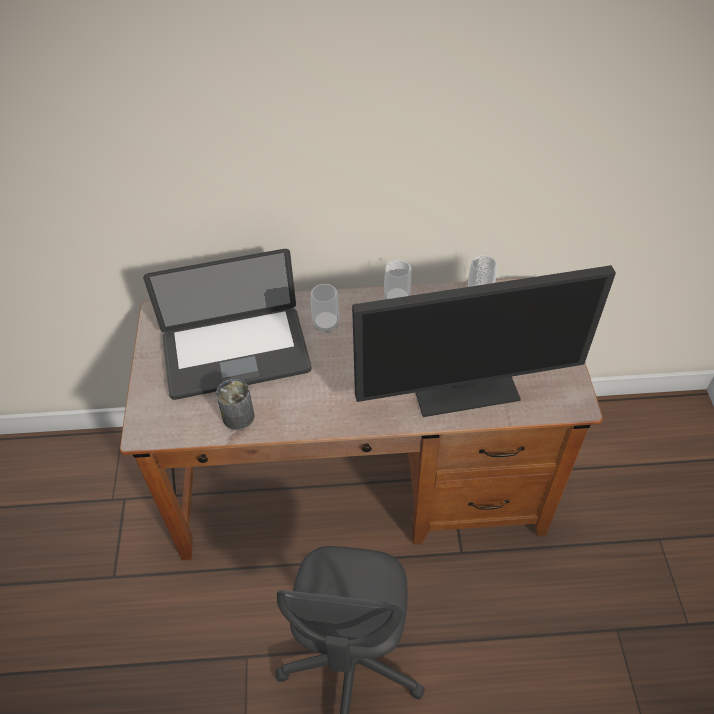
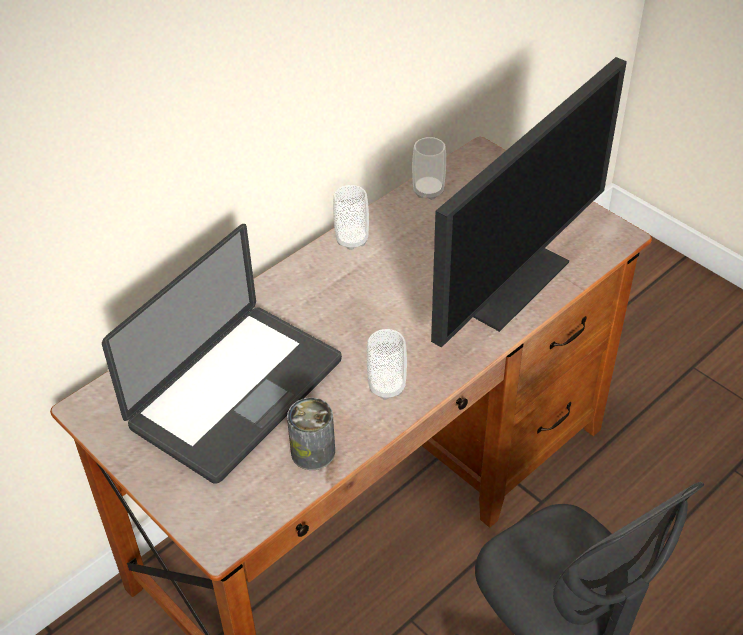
camera: 40 degrees left, 5 degrees down
(326, 324) = (303, 305): cup -> cup (387, 387)

